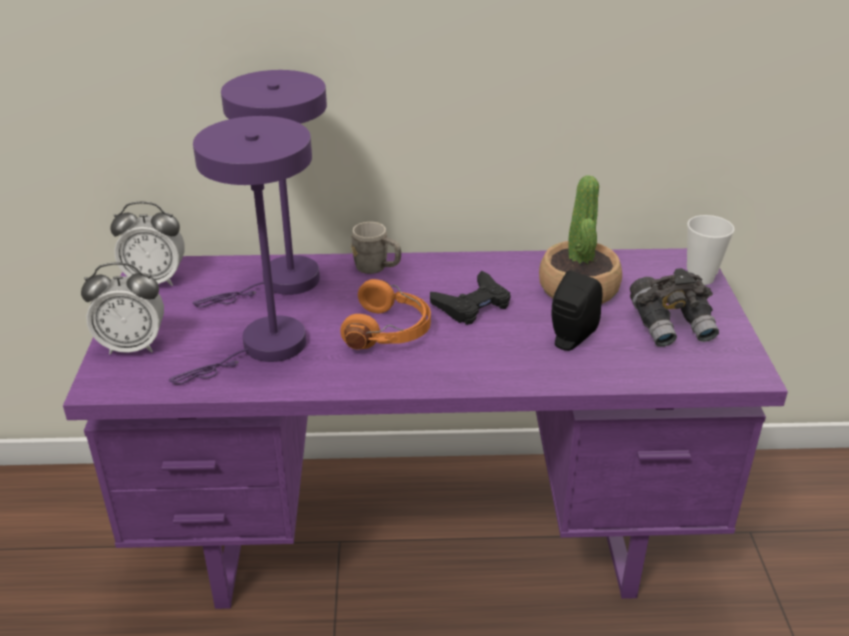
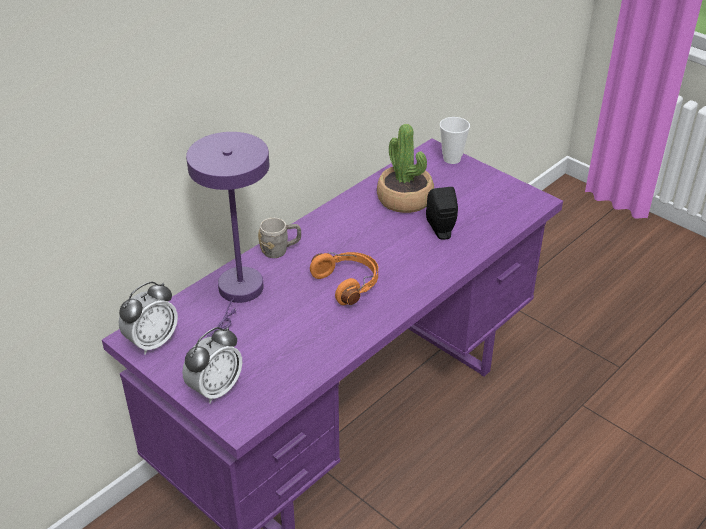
camera: 45 degrees left, 5 degrees up
(264, 348) = (297, 337): purple table lamp -> none
(472, 305) = (367, 241): black game controller -> none
(672, 325) = (475, 194): grey binoculars -> none

